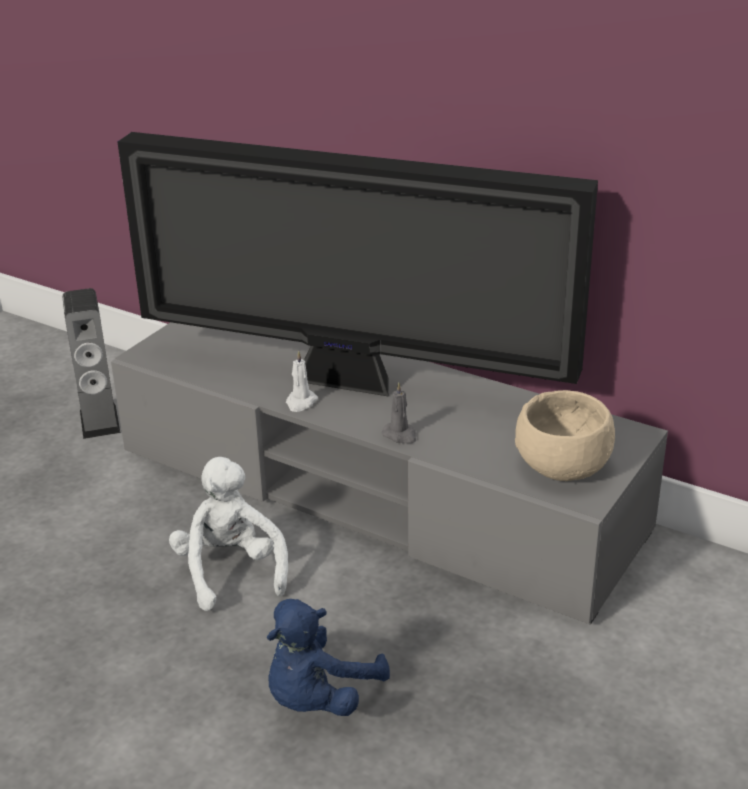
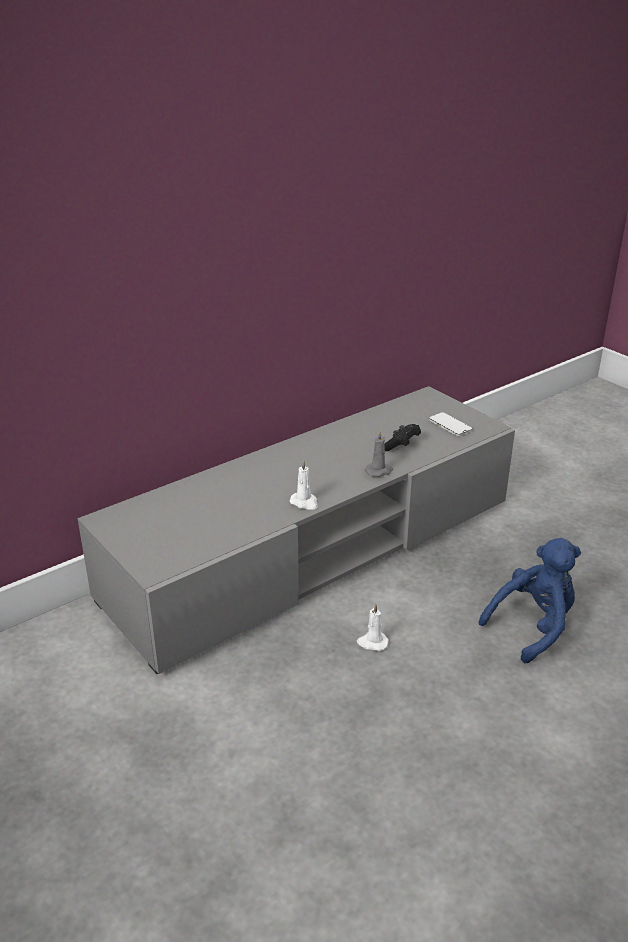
camera: 70 degrees left, 0 degrees up
(99, 421) = (81, 689): speaker -> none
(230, 571) = (372, 642): white plush toy -> white candle
(319, 698) = (533, 626): blue plush toy -> blue plush toy turned 90 degrees counterclockwise
(352, 382) = (292, 475): television -> none
(475, 439) = (401, 445): none -> black game controller
(561, 466) = (450, 425): beige bowl -> phone

